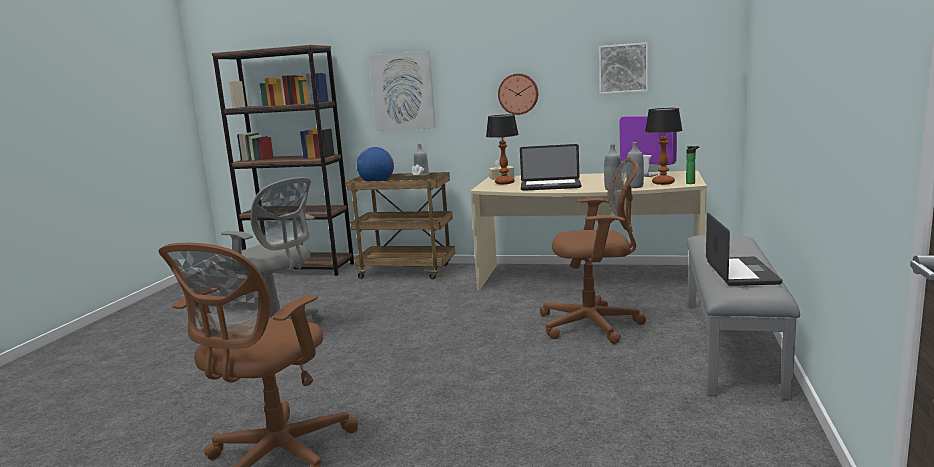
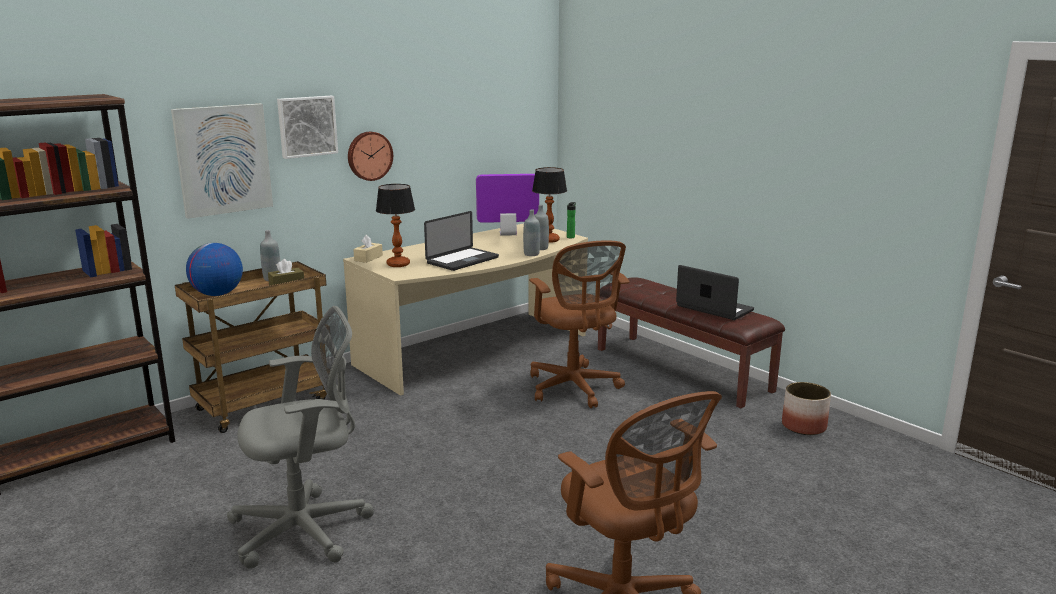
camera: 55 degrees left, 5 degrees up
(594, 325) = (574, 389): brown office chair -> brown office chair turned 120 degrees clockwise
(623, 68) = (468, 124): picture -> picture (306, 126)
(732, 345) = (682, 369): grey bench -> brown bench
(739, 439) = (804, 426): none -> planter

